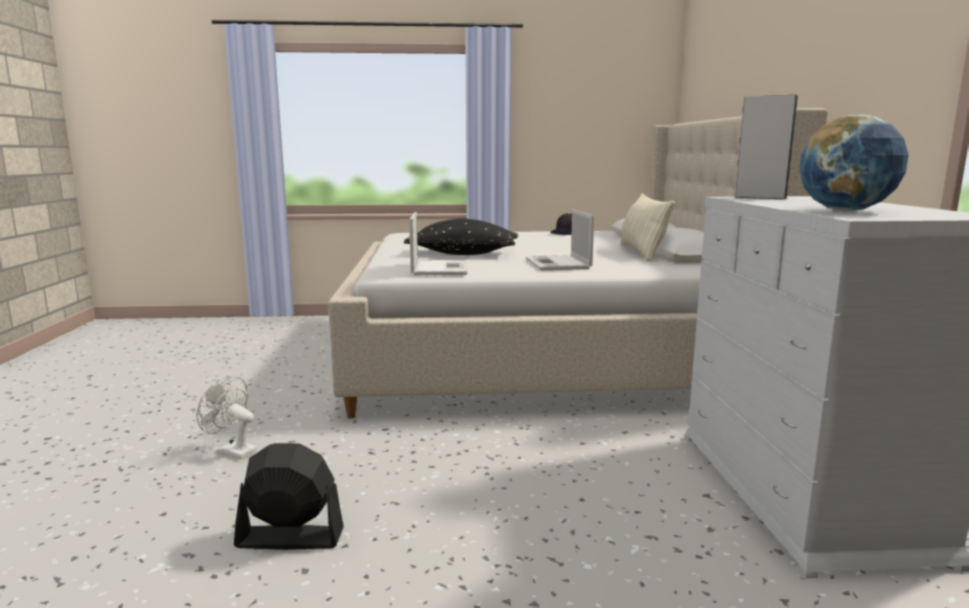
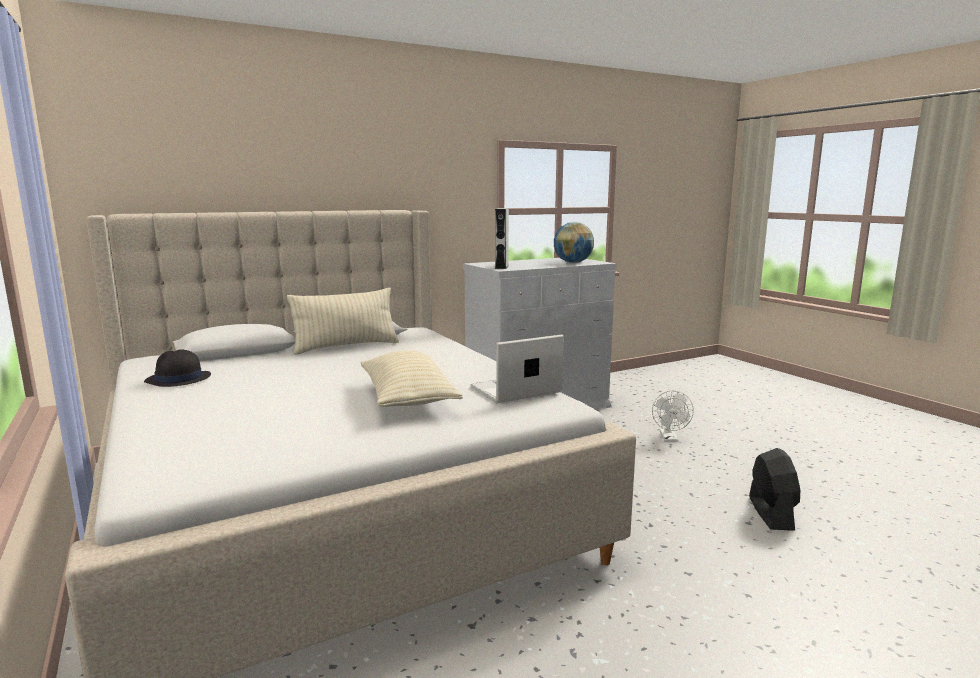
camera: 115 degrees left, 0 degrees up
(232, 450) = (747, 599): white fan -> white fan (669, 438)
(289, 538) = (770, 513): black fan -> black fan turned 150 degrees counterclockwise
(463, 254) = (407, 398): black pillow -> beige pillow
(558, 264) = (441, 361): laptop -> none

